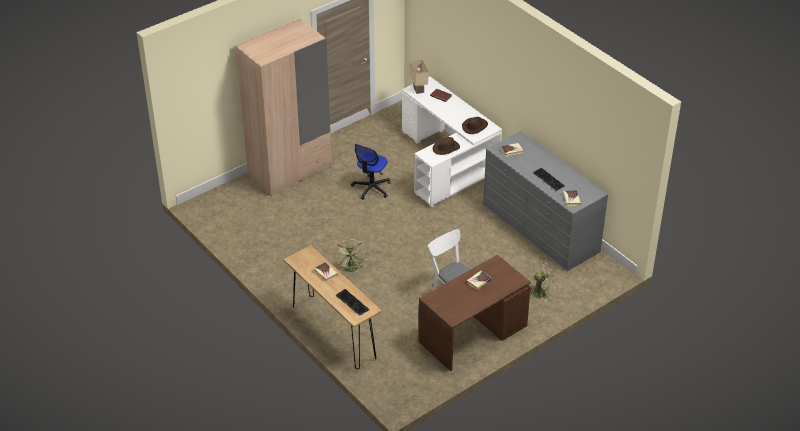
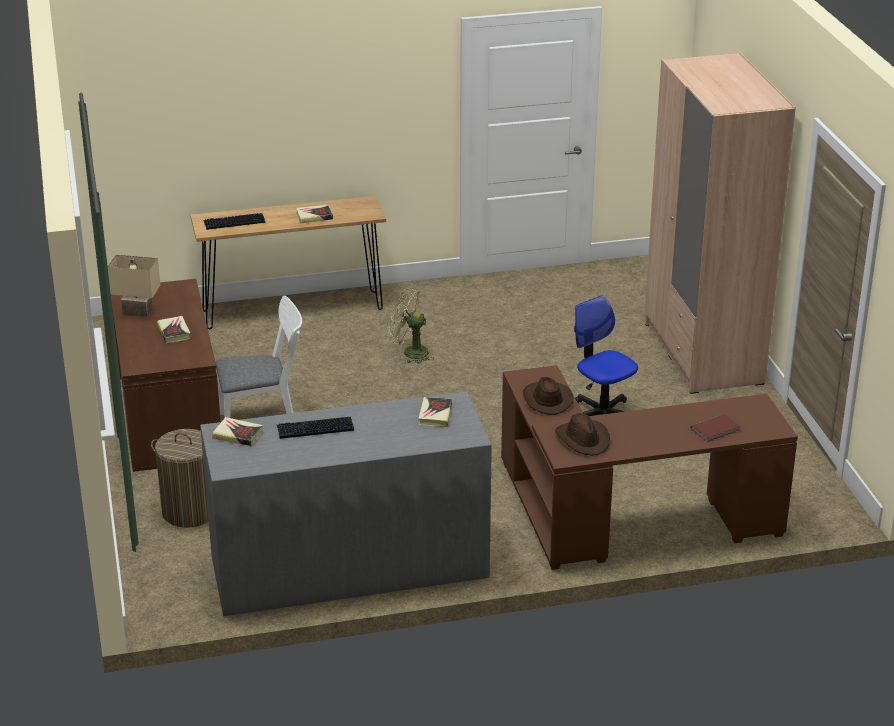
camera: 115 degrees right, 10 degrees down
(417, 89) = (754, 410): beige table lamp -> beige table lamp (138, 311)
(448, 162) = (624, 519): white desk -> brown desk
(541, 292) = (190, 511): green fan -> laundry basket

